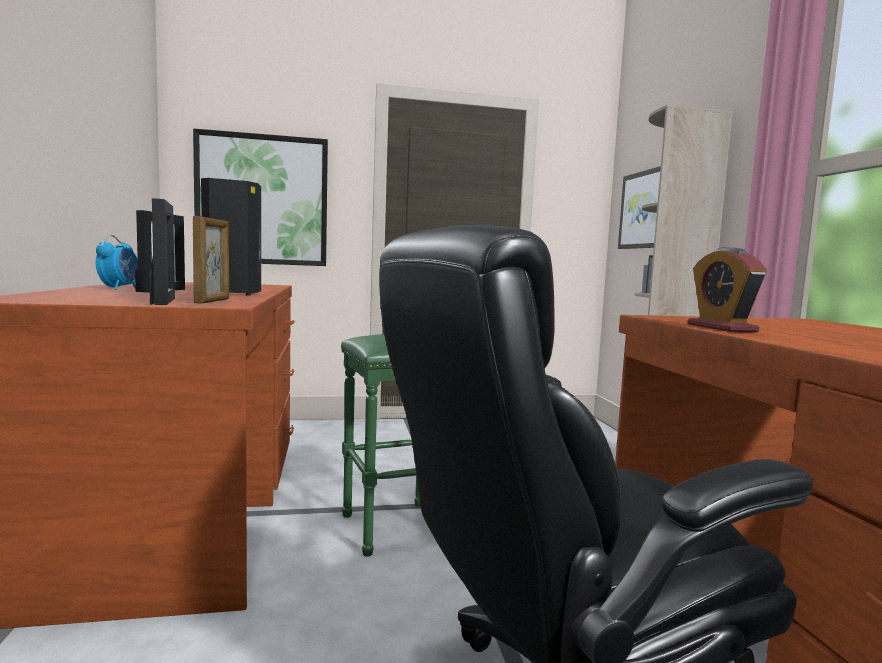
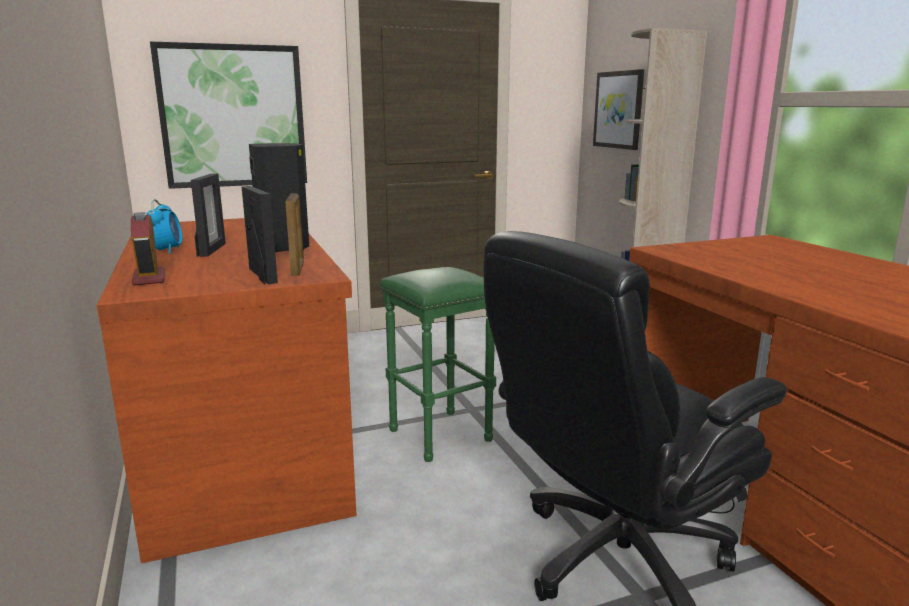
camera: 10 degrees left, 10 degrees up
(721, 328) = (715, 265): alarm clock -> alarm clock (149, 278)

